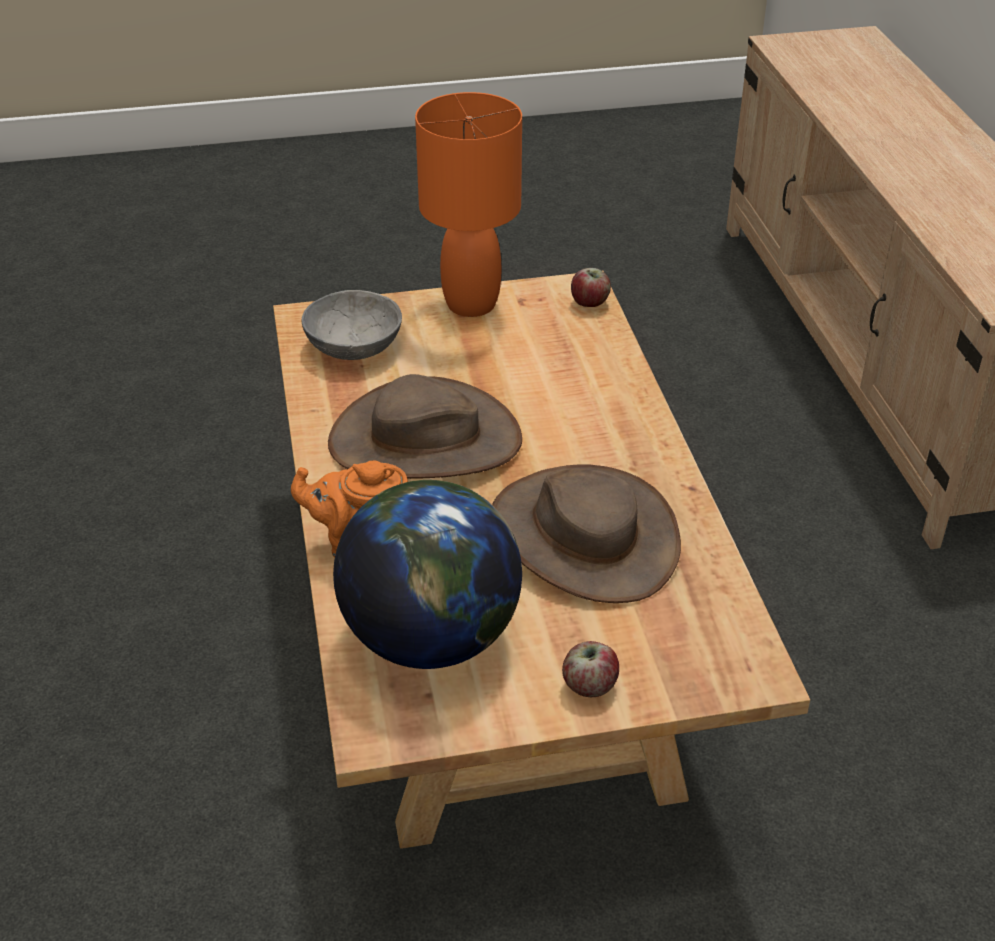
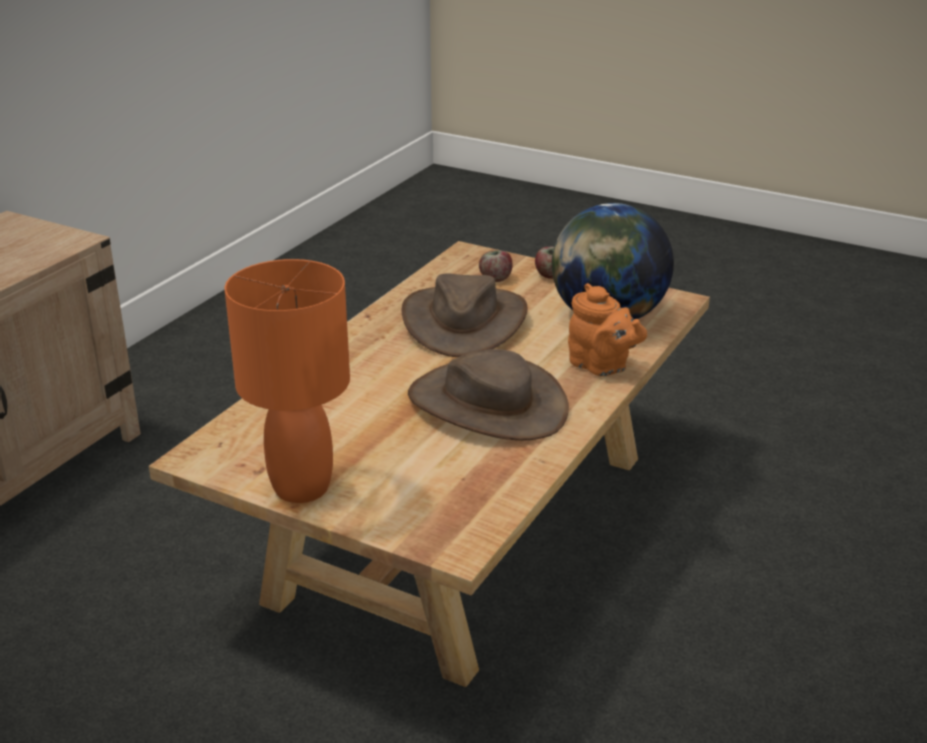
camera: 140 degrees left, 10 degrees down
(353, 346) = (449, 498): grey bowl -> none
(590, 303) = (214, 442): apple -> apple (495, 278)

